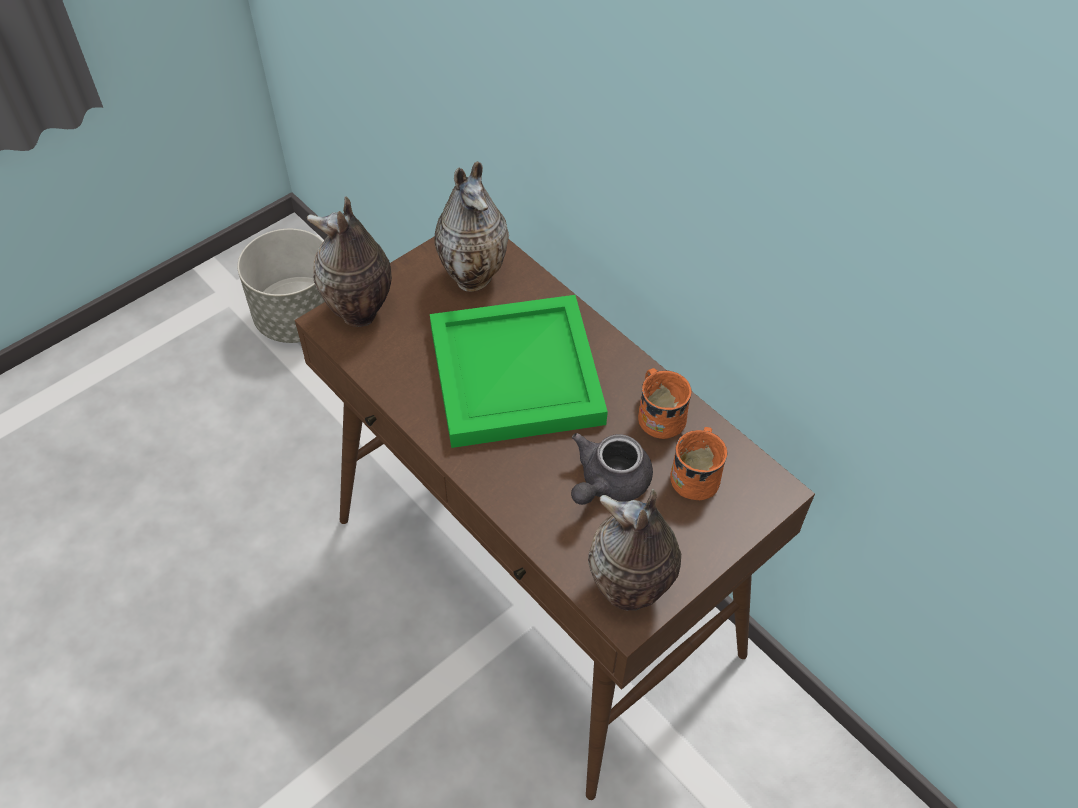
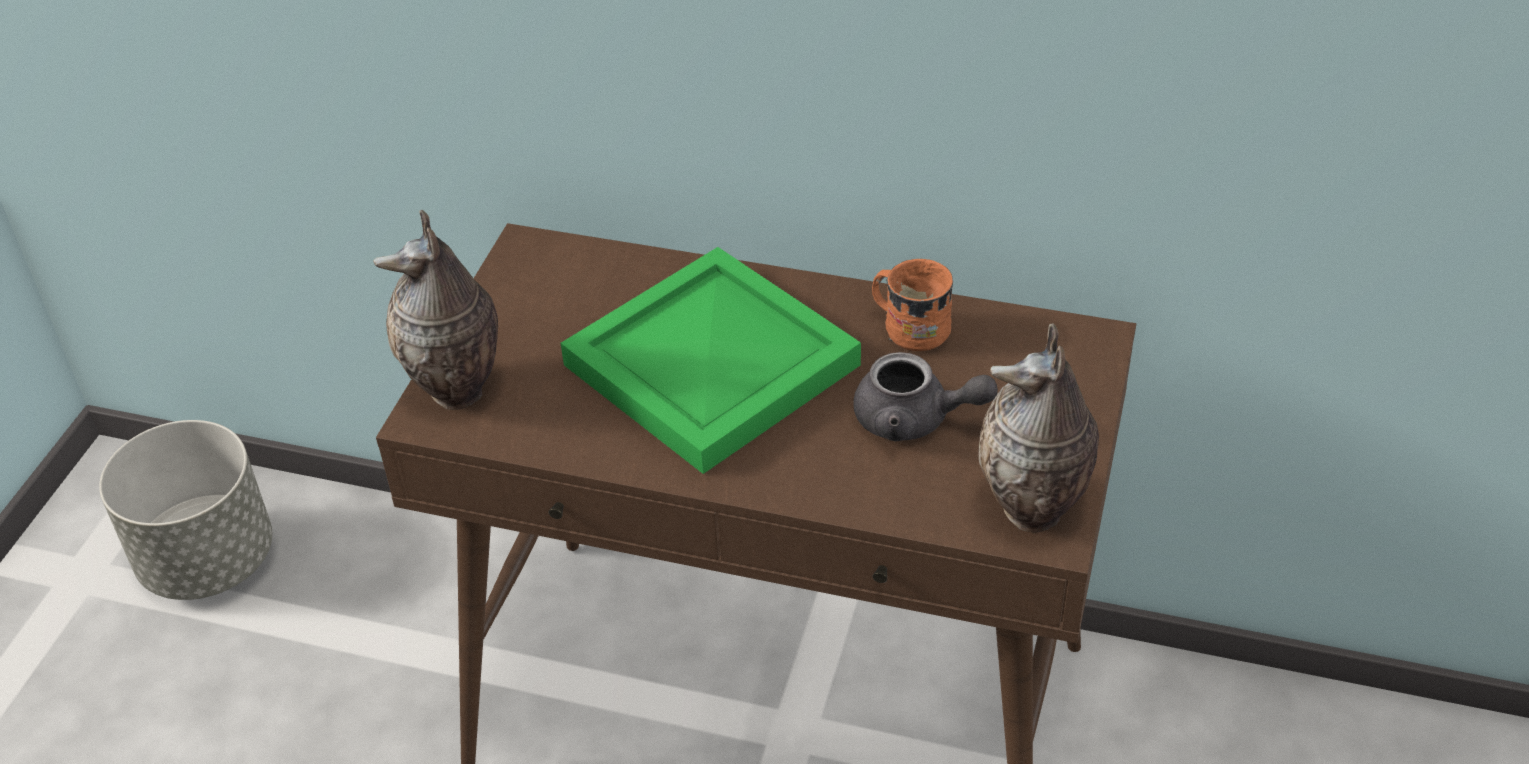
camera: 30 degrees left, 10 degrees down
(475, 276) = (569, 288): vase -> none
(607, 483) = (914, 420): grey teapot -> grey teapot turned 75 degrees counterclockwise
(697, 474) = (1002, 364): orange mug -> none

